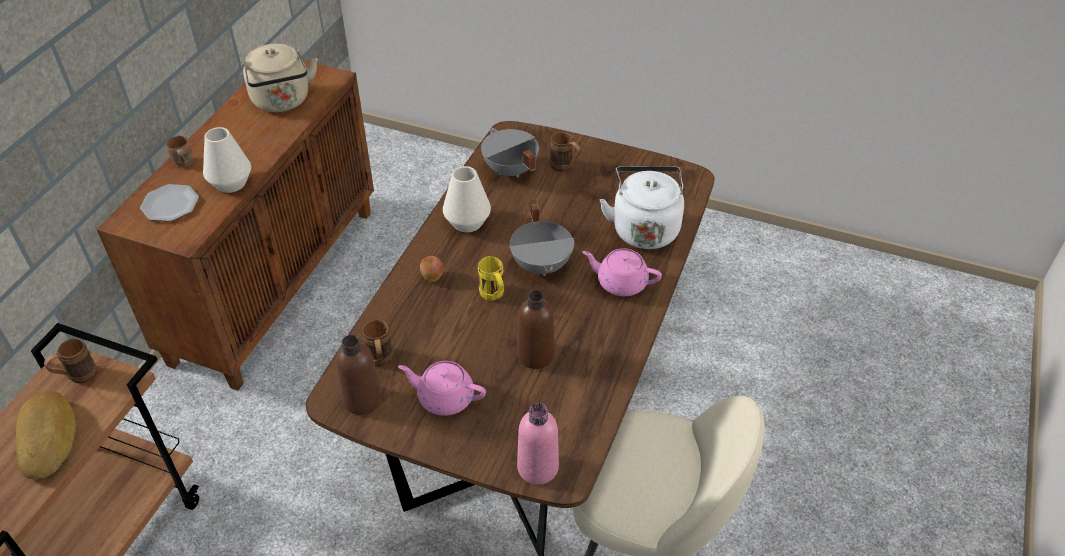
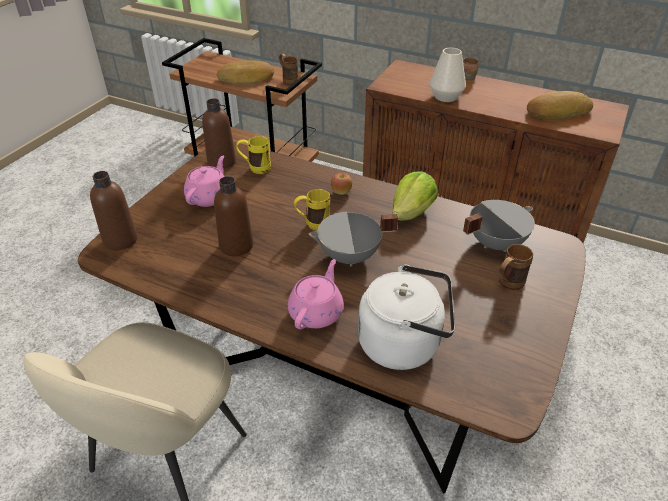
camera: 95 degrees right, 5 degrees down
(170, 204) = (420, 78): plate -> none
(282, 102) = (556, 111): beige kettle -> bread
(380, 361) = (255, 168): brown mug -> yellow mug
(467, 222) = (412, 212): white vase -> lettuce
(538, 467) = (120, 240): pink bottle -> brown bottle

